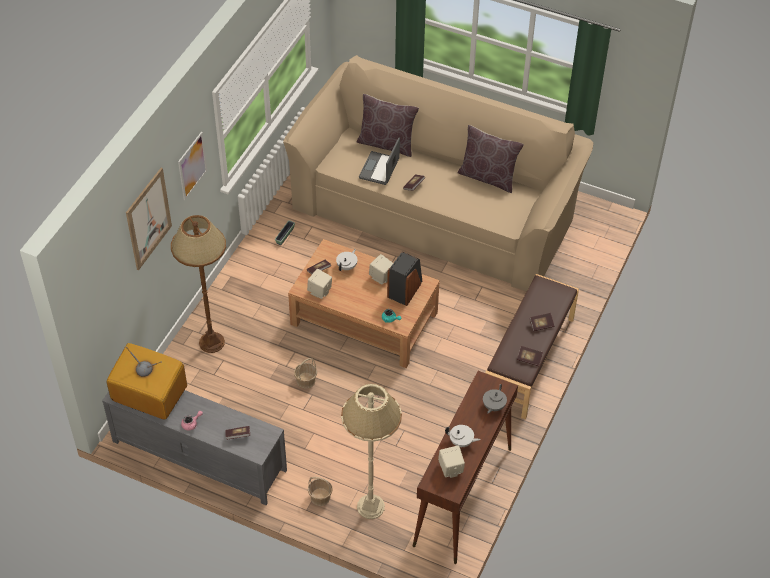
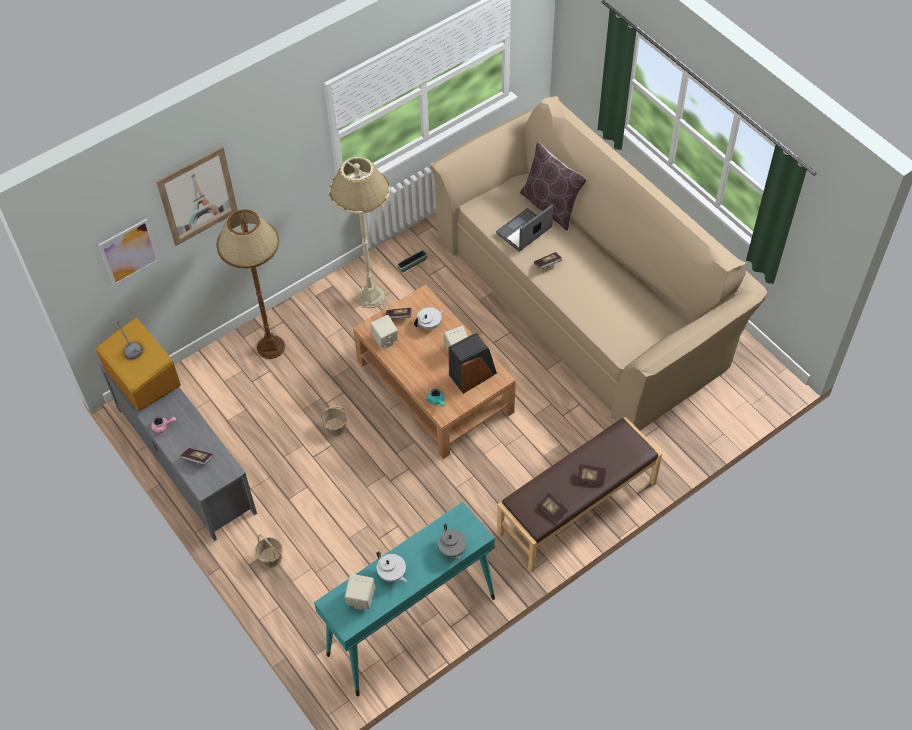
camera: 30 degrees right, 5 degrees up
(192, 166) = (280, 156): picture -> picture (129, 252)
(371, 506) = (313, 592): beige floor lamp -> beige floor lamp (371, 297)
(462, 497) = (411, 627): brown console table -> turquoise console table
(488, 177) = (635, 286): brown pillow -> none
(493, 406) = (452, 550): grey teapot -> grey teapot turned 75 degrees counterclockwise

